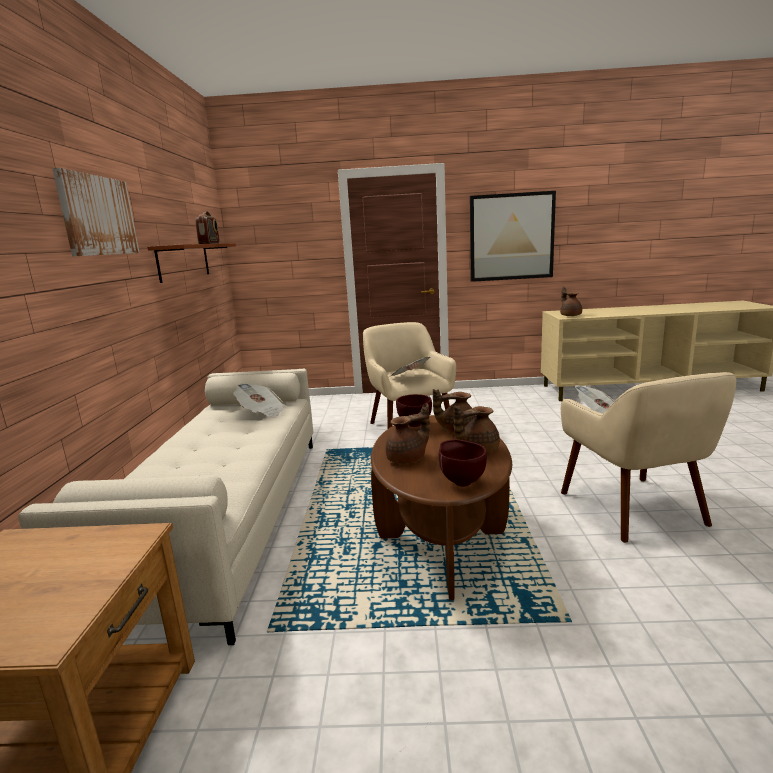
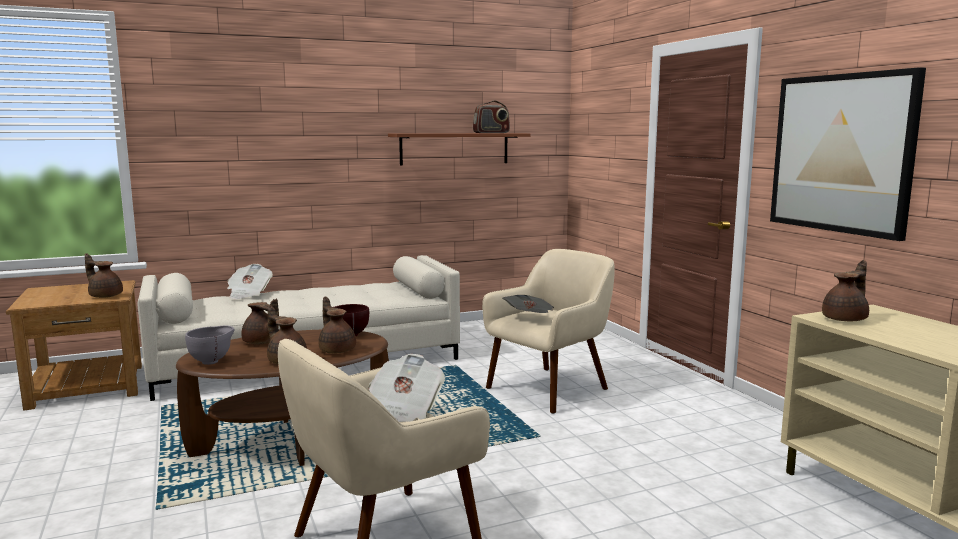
camera: 65 degrees right, 5 degrees down
(98, 216) = (322, 110): picture -> none
(105, 546) = (105, 296): none -> brown teapot
(262, 412) = (382, 294): newspaper -> newspaper (248, 294)
(461, 481) = (212, 361): brown bowl -> grey bowl

